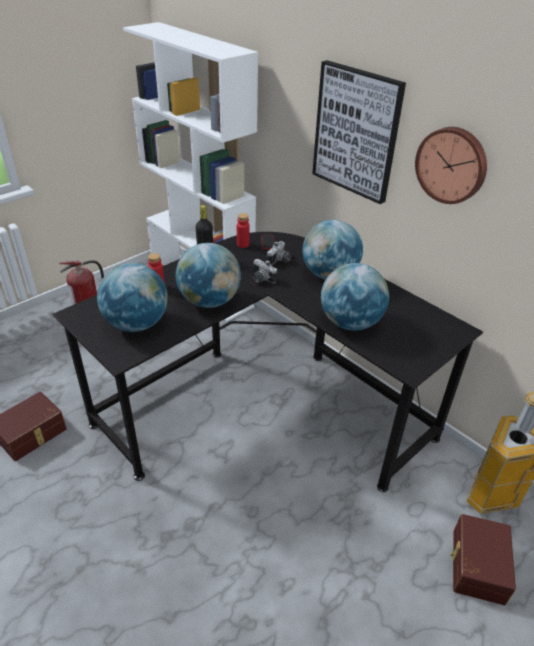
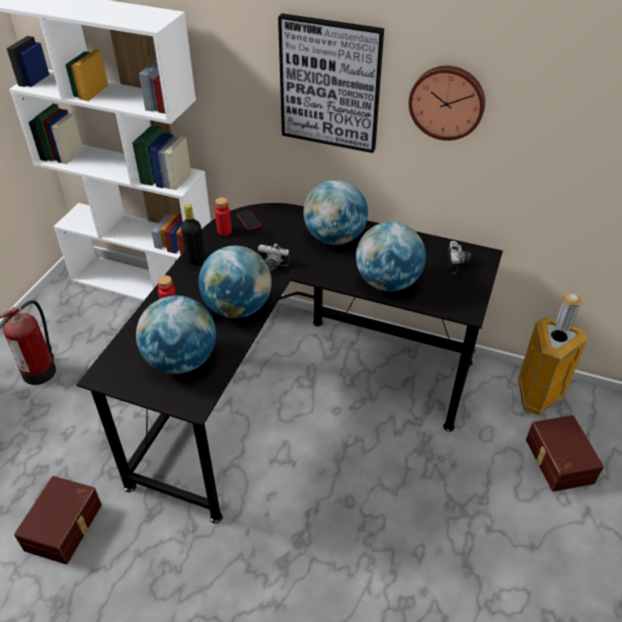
camera: 25 degrees left, 5 degrees up
(280, 261) = (276, 238): camera -> camera (458, 263)

